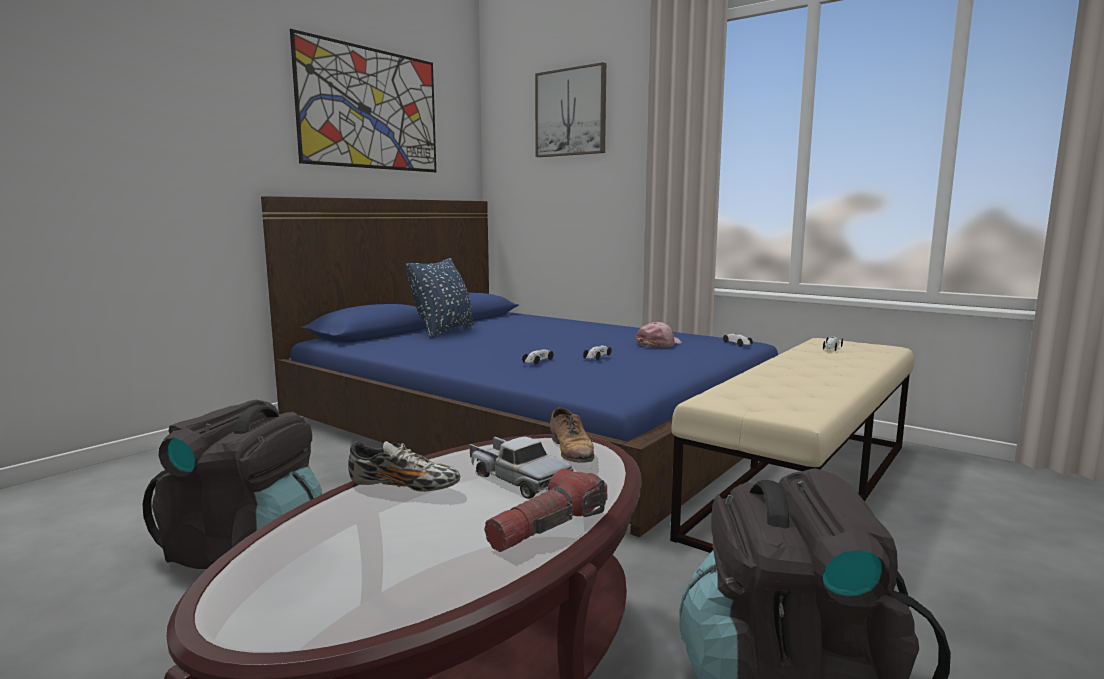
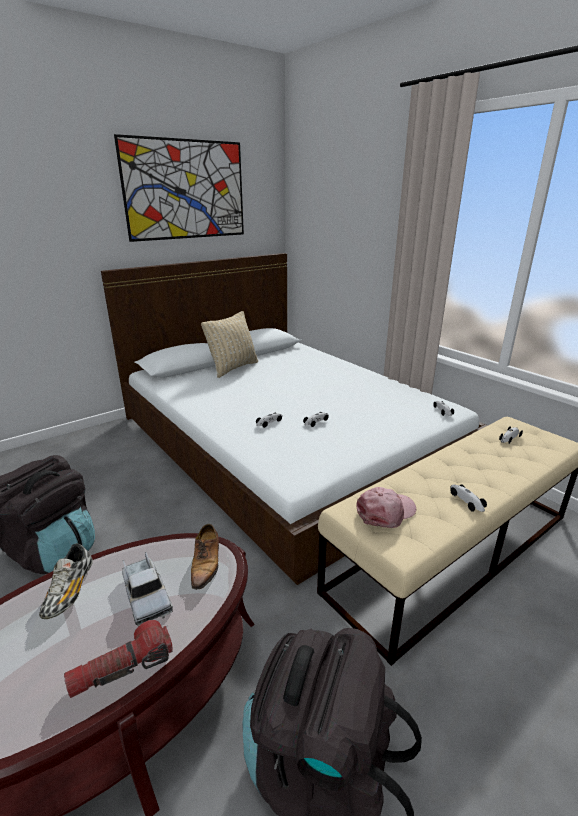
camera: 15 degrees right, 15 degrees up
(404, 488) = (70, 591): shoe -> shoe turned 60 degrees clockwise
(444, 331) = (233, 368): blue pillow -> beige pillow
(532, 420) = (286, 441): blue bed -> white bed
(571, 112) = (347, 187): picture -> none
(659, 344) = (378, 404): pink cap -> pink cap (386, 512)
(831, 383) = (466, 500): none -> toy car

